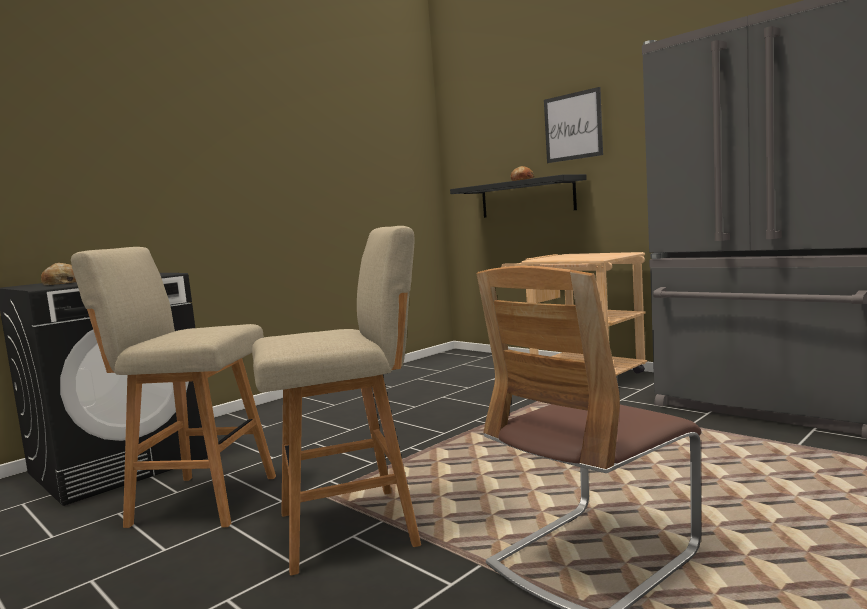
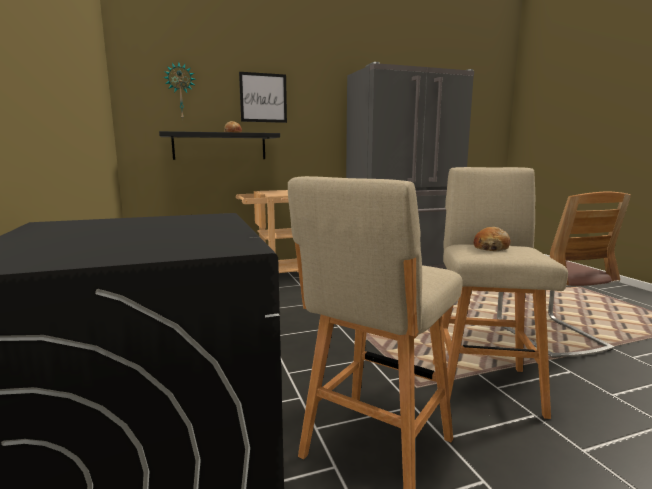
camera: 65 degrees left, 5 degrees up
(61, 283) = (131, 243): bread -> bread (491, 247)
(490, 139) = (180, 91): none -> wall clock

